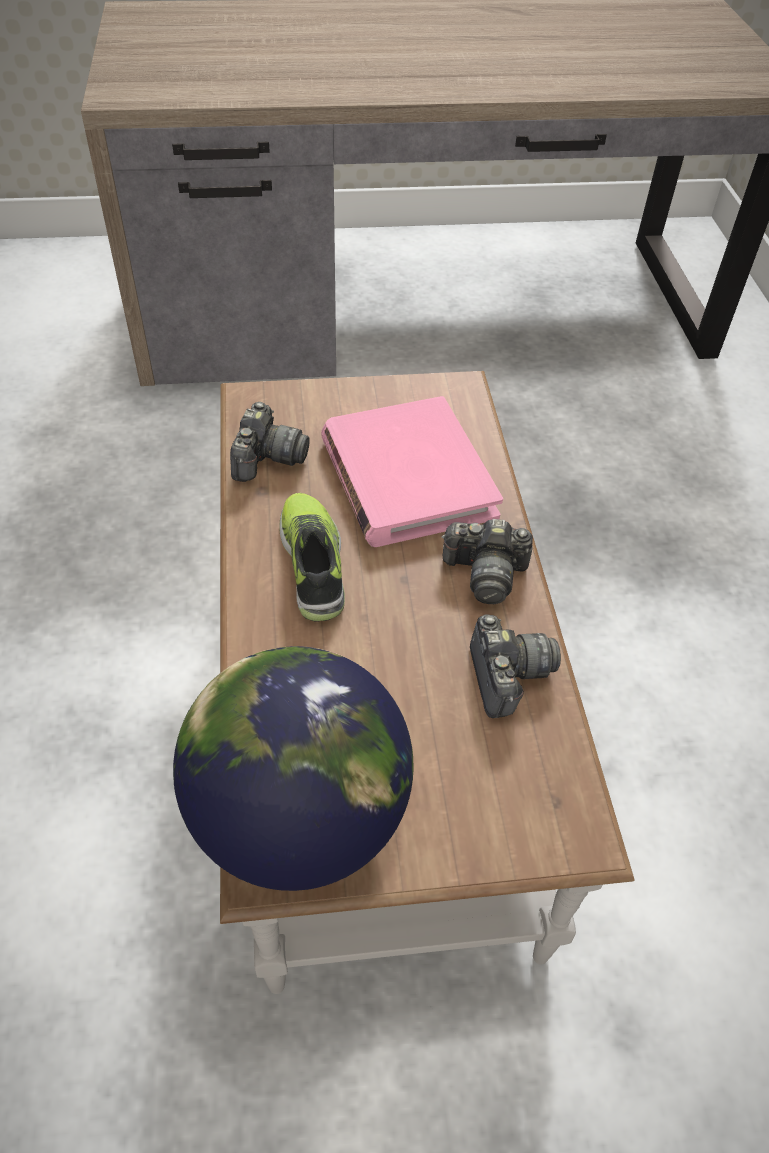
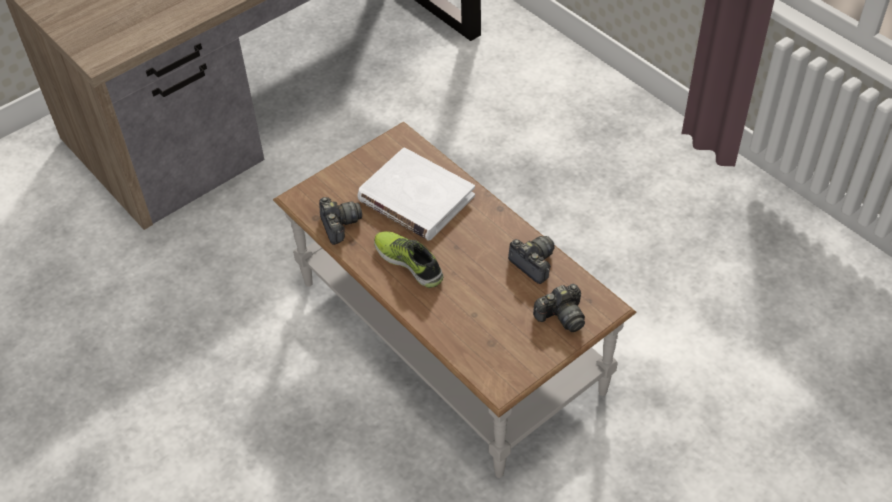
camera: 30 degrees left, 0 degrees up
(299, 816) = (496, 363): globe -> none
(406, 477) = (415, 198): pink book -> white book
(485, 574) = (489, 225): camera -> camera (561, 316)

